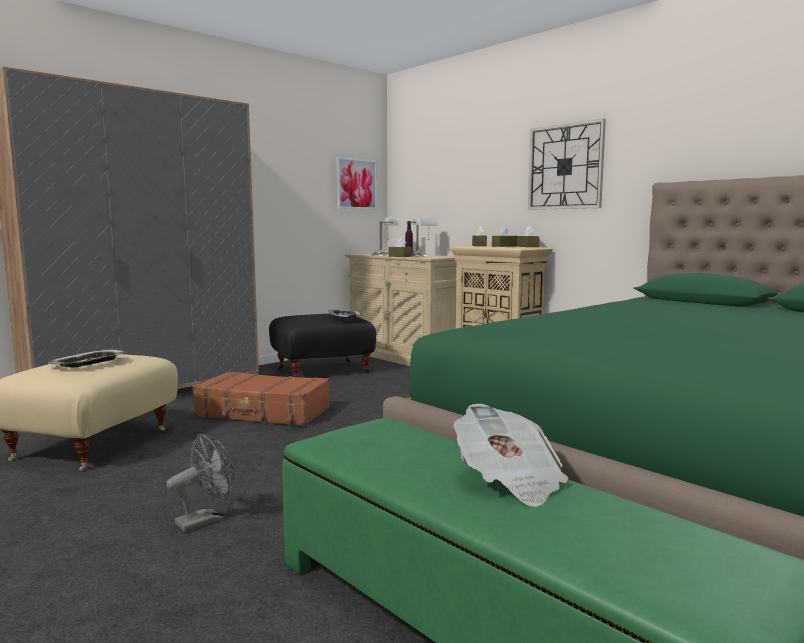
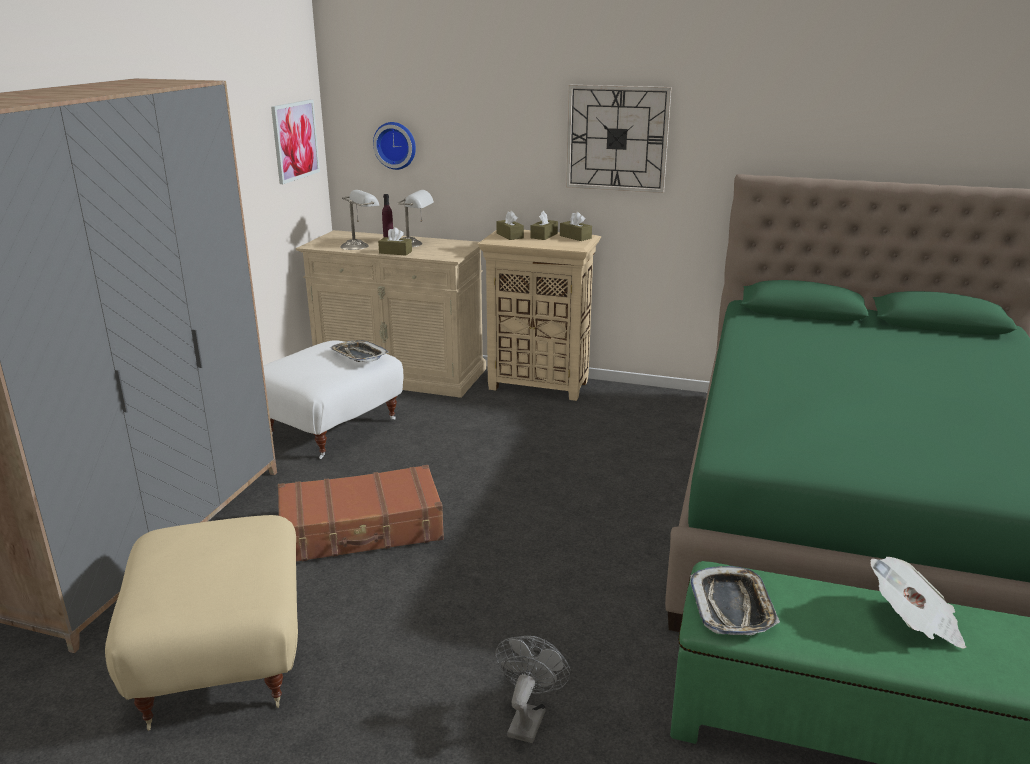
camera: 30 degrees left, 15 degrees up
(88, 363) = (215, 565): tray -> tray (732, 607)
(322, 370) = (331, 427): black ottoman -> white ottoman
(424, 189) = (396, 145): none -> wall clock

